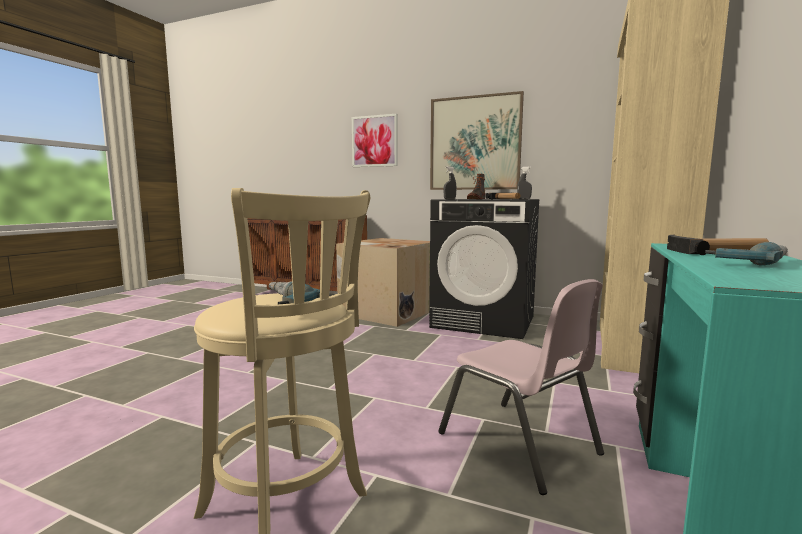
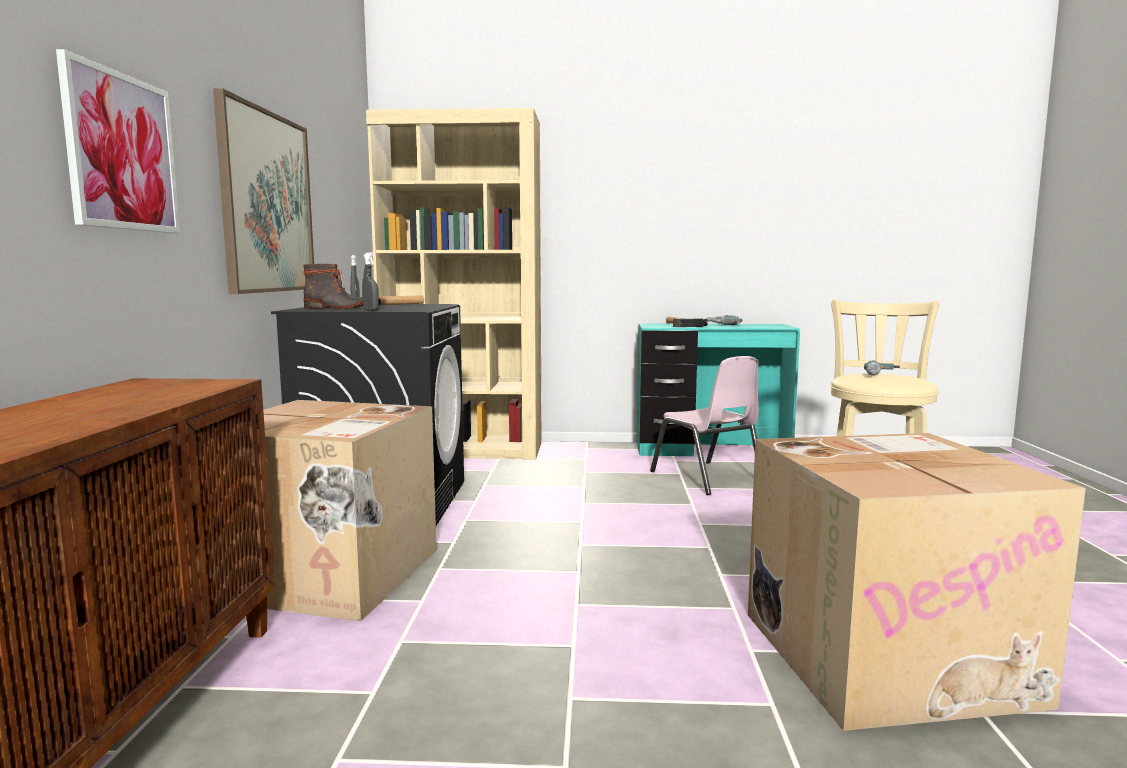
camera: 110 degrees left, 0 degrees up
(148, 392) = (885, 654): none -> cardboard box
(519, 443) = (707, 478): pink chair -> pink chair turned 120 degrees clockwise

